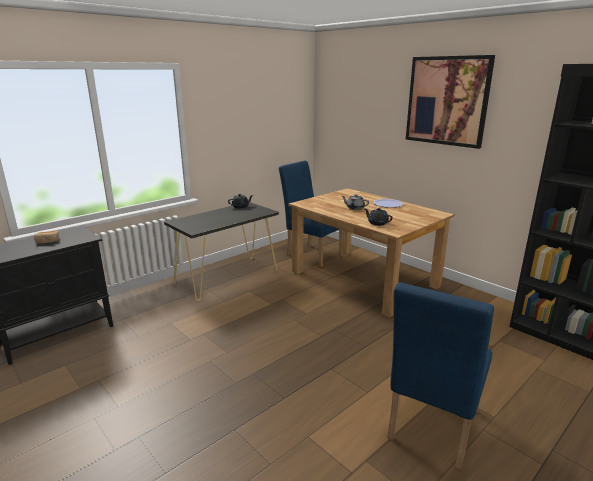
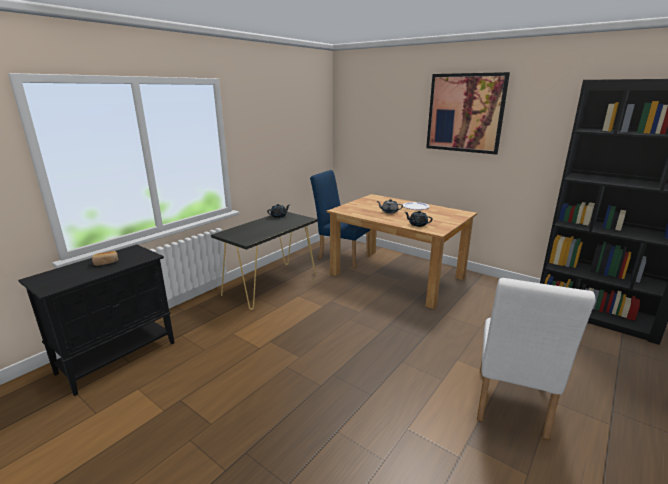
camera: 10 degrees left, 0 degrees up
(431, 429) = (510, 406): blue chair -> white chair

